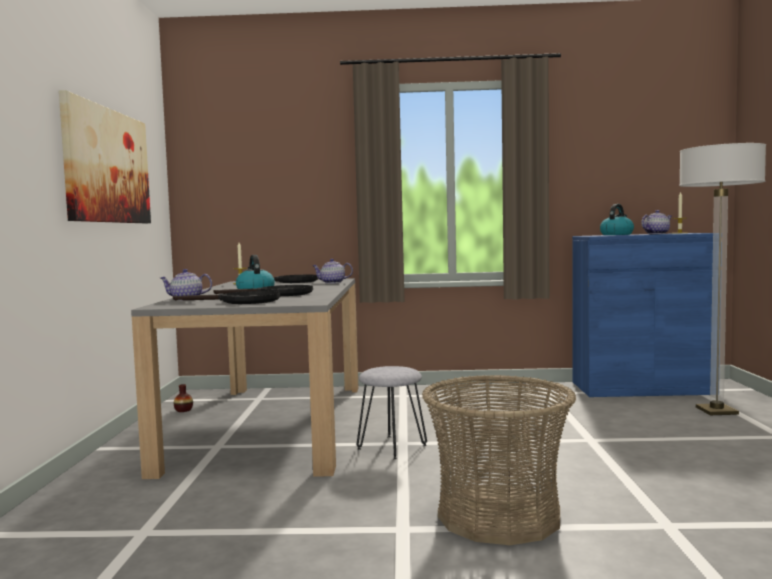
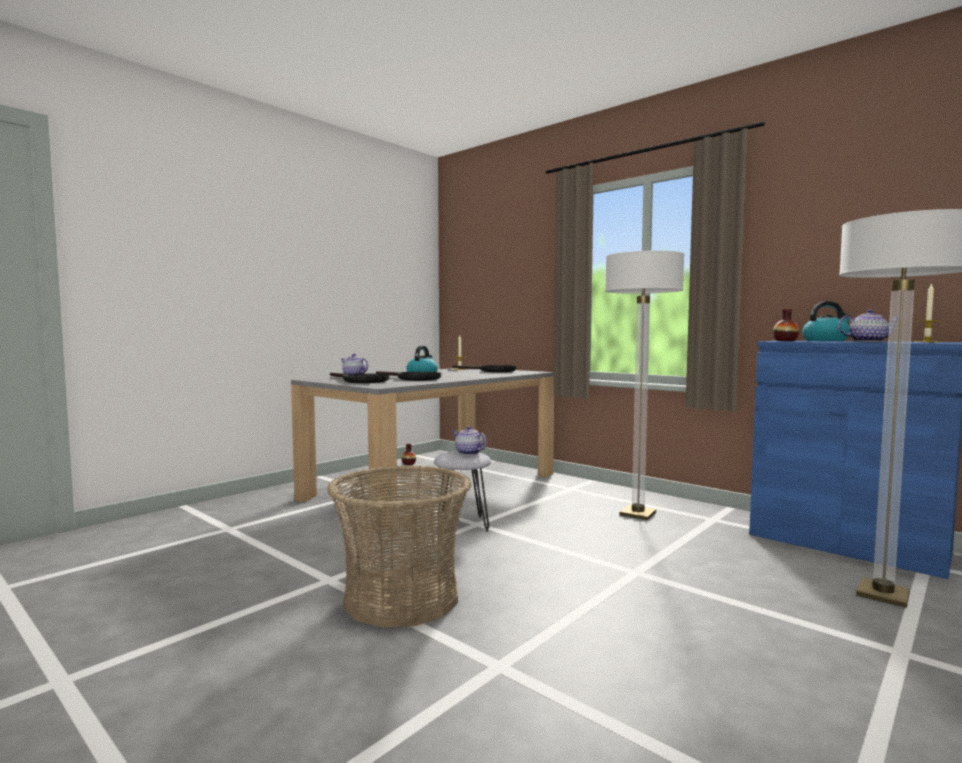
camera: 40 degrees right, 0 degrees up
(107, 166) = (350, 277): picture -> none
(332, 283) = (508, 374): teapot -> teapot (468, 453)
(497, 402) = (638, 514): none -> floor lamp
(601, 235) = (785, 341): none -> vase

